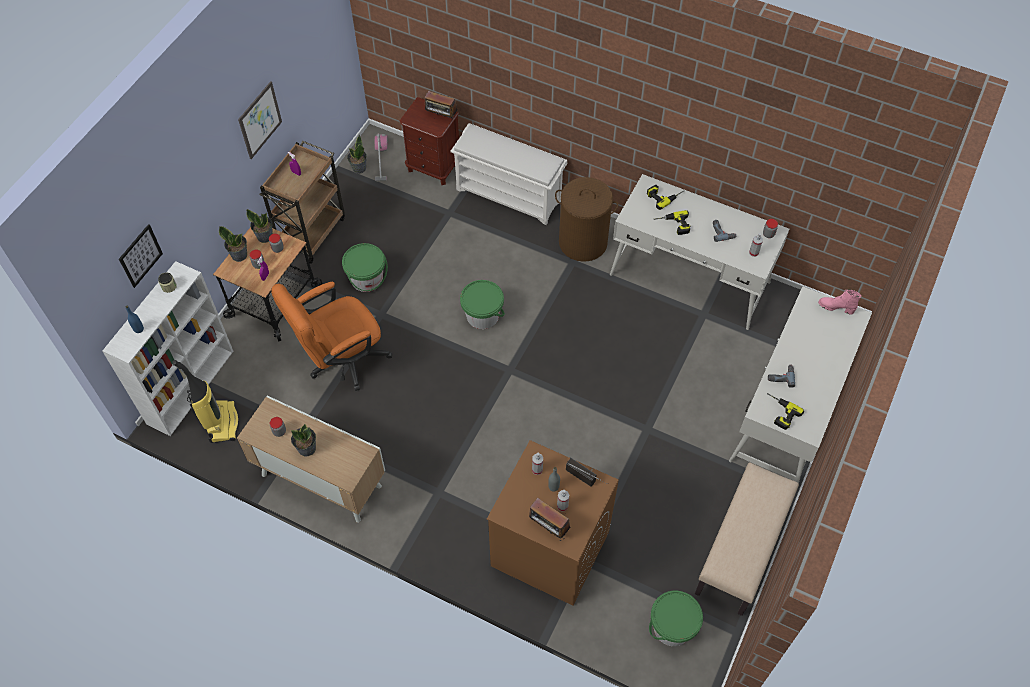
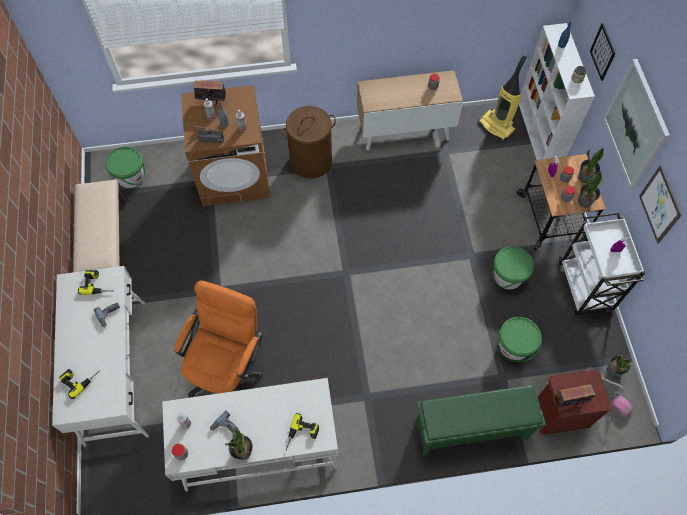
camera: 145 degrees right, 5 degrees up
(206, 172) = (635, 125): none -> picture
(306, 448) = (407, 88): potted plant -> potted plant (243, 451)
(312, 232) = (586, 287): brown cart -> white cart
(341, 361) = (465, 207): orange office chair -> orange office chair (228, 367)
(482, 315) = (399, 302): green bucket -> green bucket (514, 346)
(510, 195) = (469, 430): white shoe rack -> green shoe rack
(582, 242) = (372, 422): brown laundry basket -> brown laundry basket (311, 161)
(672, 225) = (274, 406): power drill -> power drill (80, 378)
(836, 307) = (87, 410): pink boot -> none

